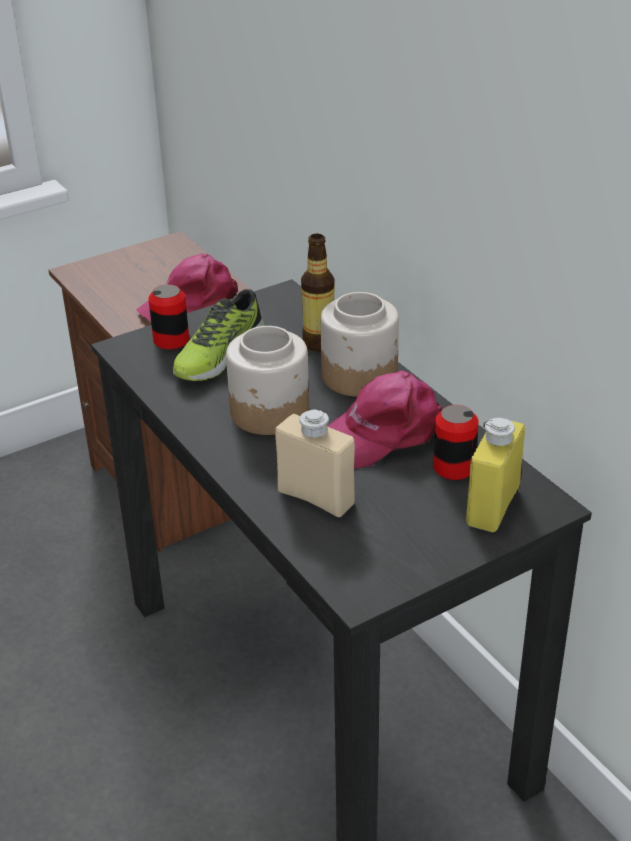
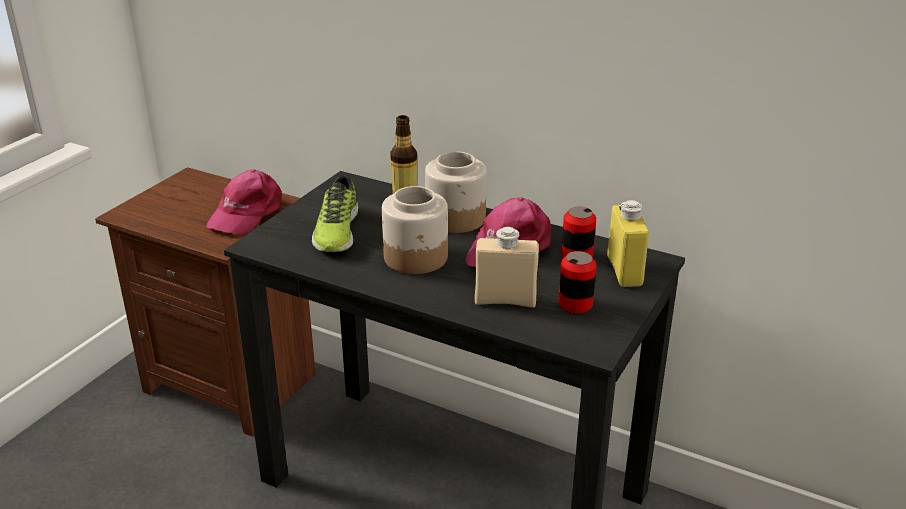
camera: 30 degrees left, 5 degrees down
(171, 340) = (289, 231): can -> can (575, 304)

